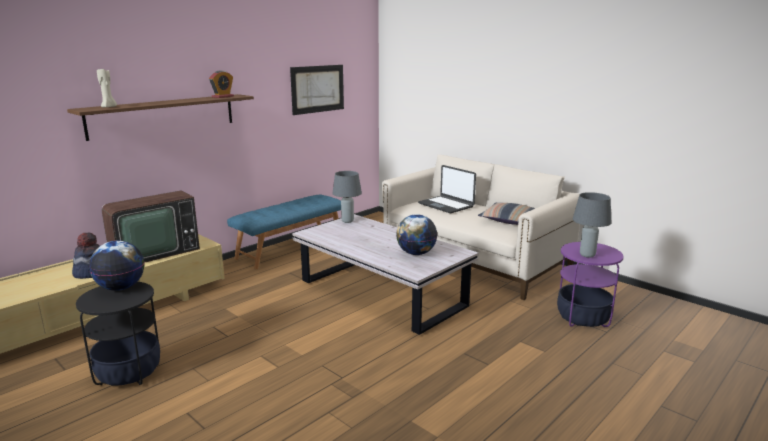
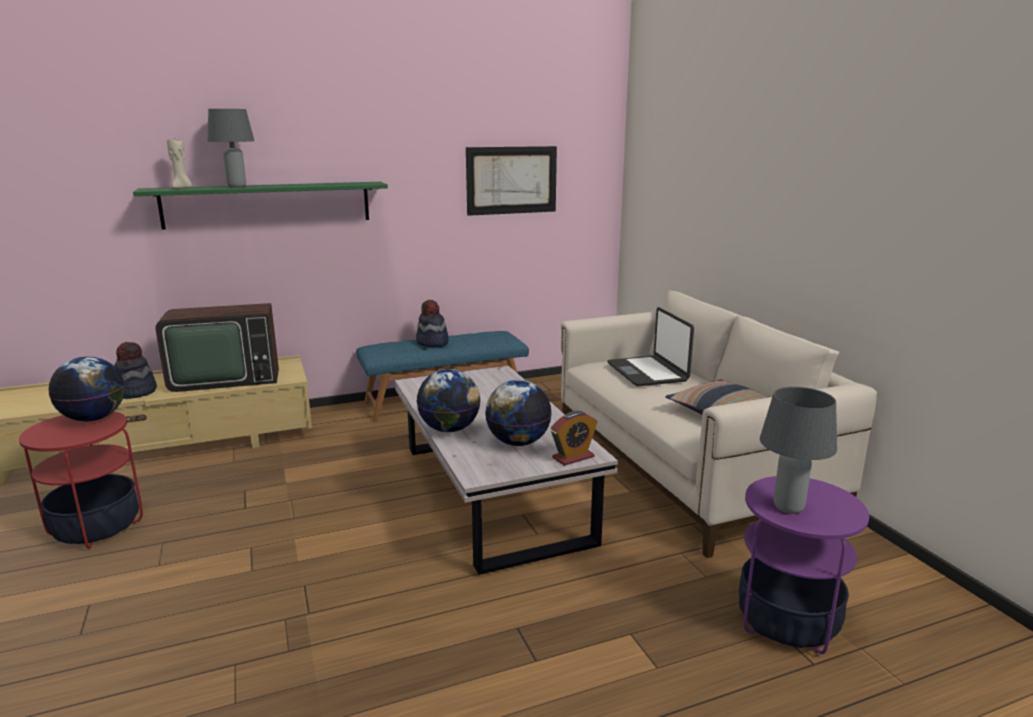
camera: 25 degrees right, 0 degrees up
(128, 373) = (97, 529): black side table -> red side table
(163, 116) = (268, 204): brown shelf -> green shelf
(222, 97) = (348, 183): alarm clock -> alarm clock (573, 457)
(282, 207) = (432, 343): none -> hat
(348, 221) = (486, 375): grey table lamp -> grey table lamp (237, 187)
(368, 254) = (449, 429): none -> globe

